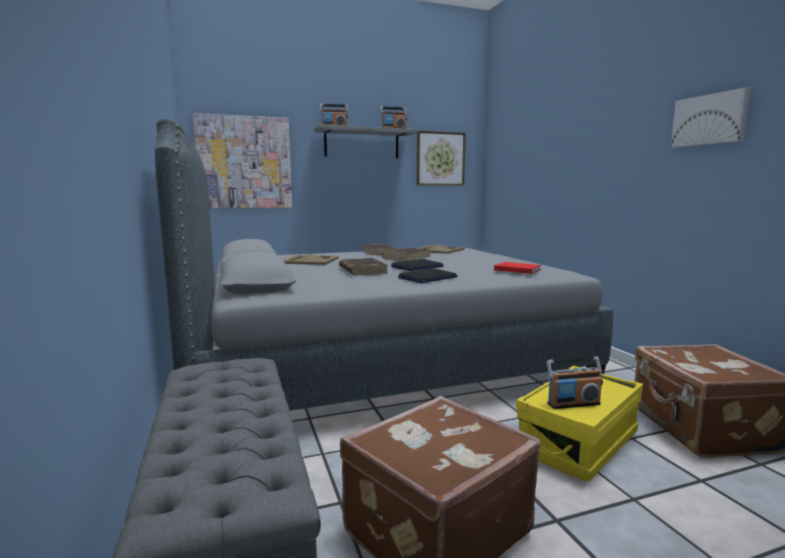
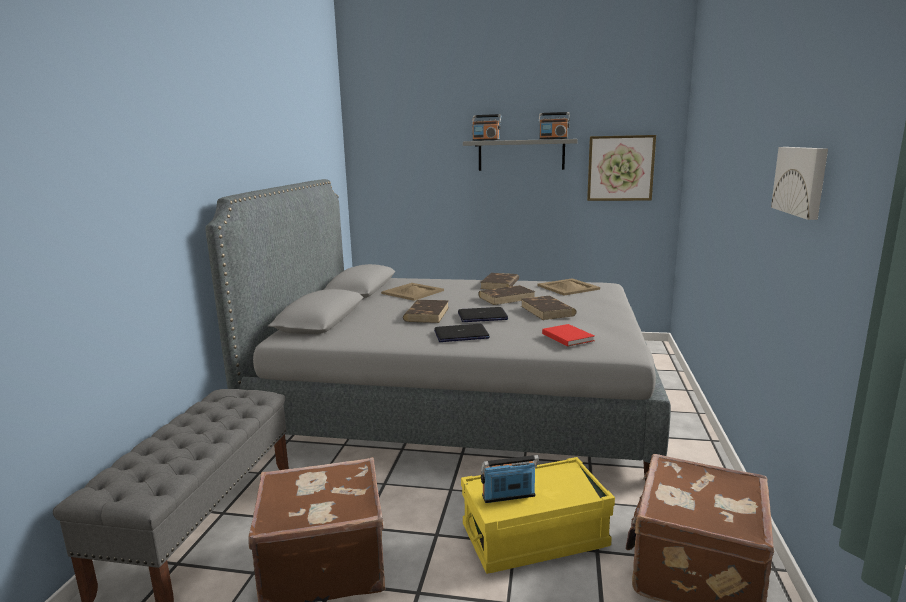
camera: 30 degrees right, 5 degrees up
(244, 162) = (399, 179): picture -> none
(462, 260) = (547, 311): none -> brown book
(573, 403) = (509, 496): radio -> radio turned 150 degrees clockwise

